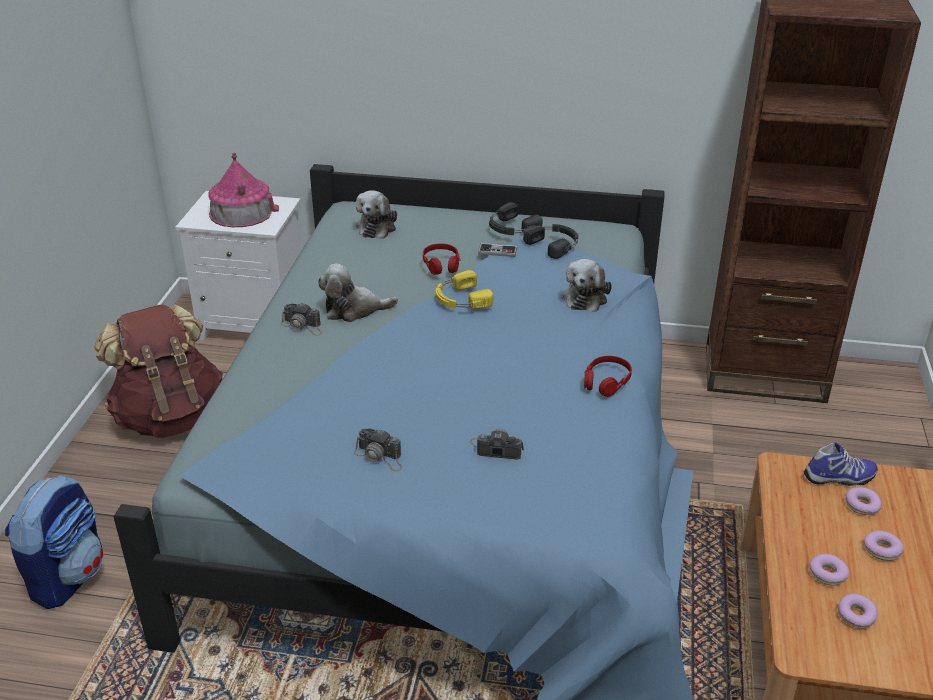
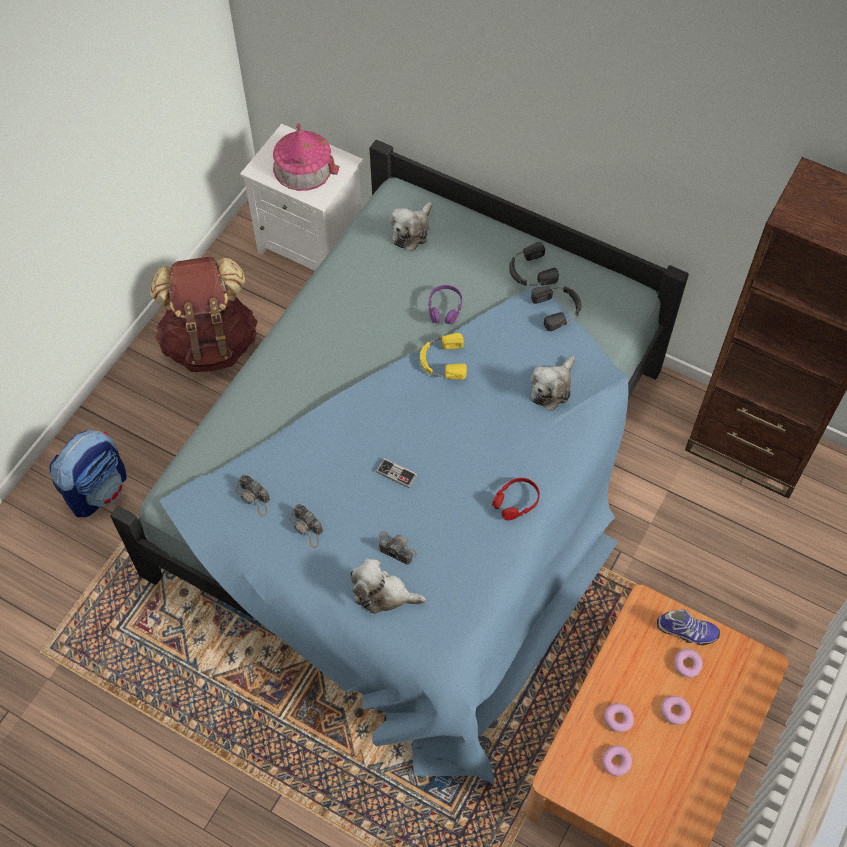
camera: 20 degrees right, 25 degrees up
(303, 326) = (302, 354): camera -> camera (254, 498)
(354, 310) = (350, 345): plush toy -> plush toy (383, 594)
(441, 265) = (445, 308): red headphones -> purple headphones
(497, 251) = (502, 304): game controller -> game controller (396, 474)

